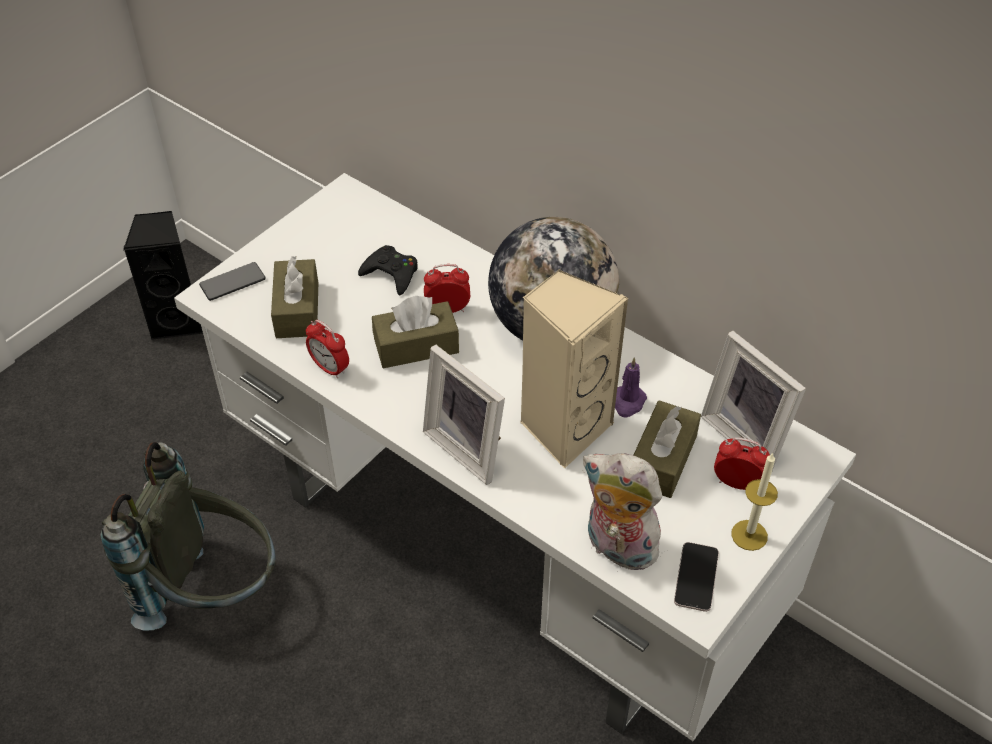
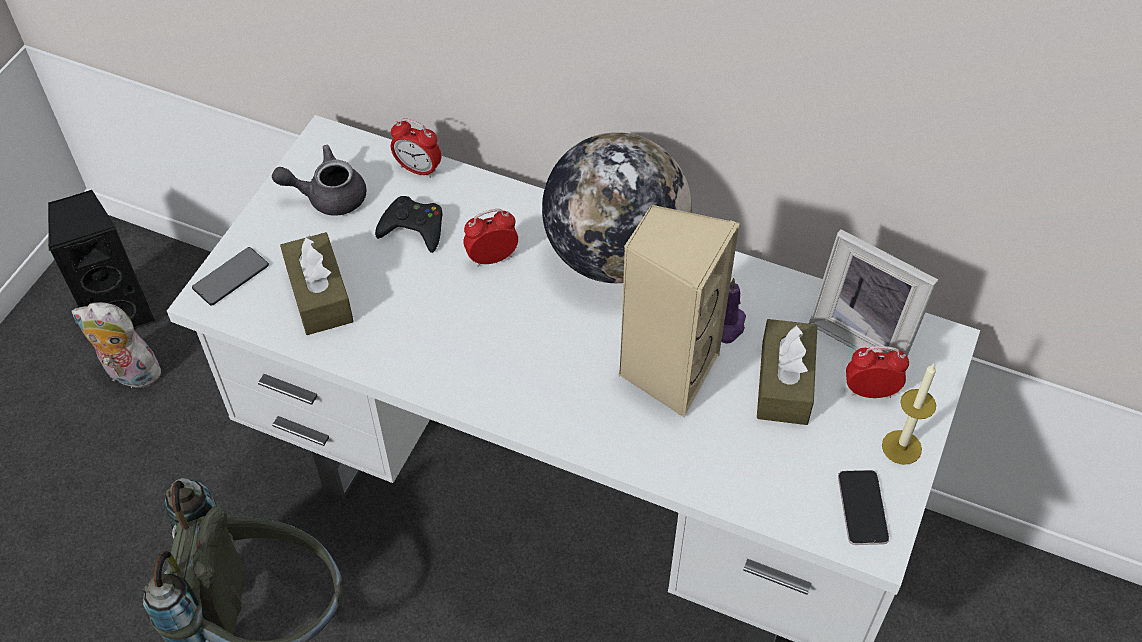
camera: 15 degrees left, 5 degrees up
(330, 368) = (382, 357): alarm clock -> alarm clock (418, 169)
(331, 236) = (328, 196): none -> grey teapot
(416, 346) = (472, 310): brown tissue box -> none
(469, 446) = (572, 416): picture frame -> none
(617, 548) = (769, 495): plush toy -> plush toy (129, 374)

